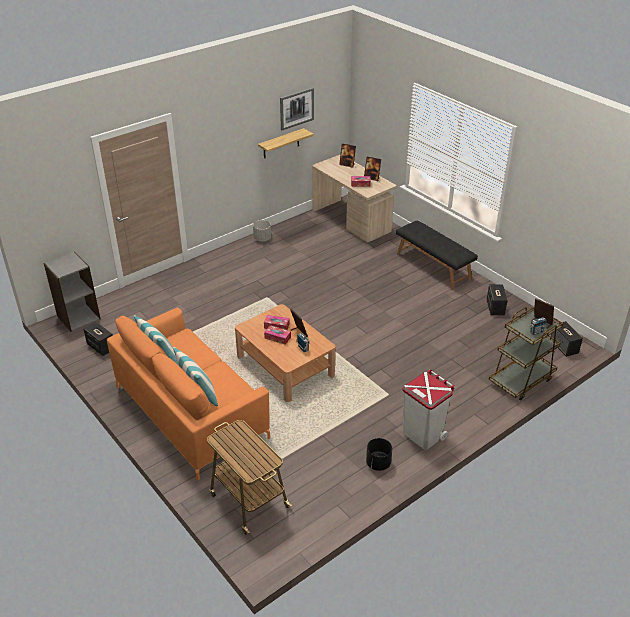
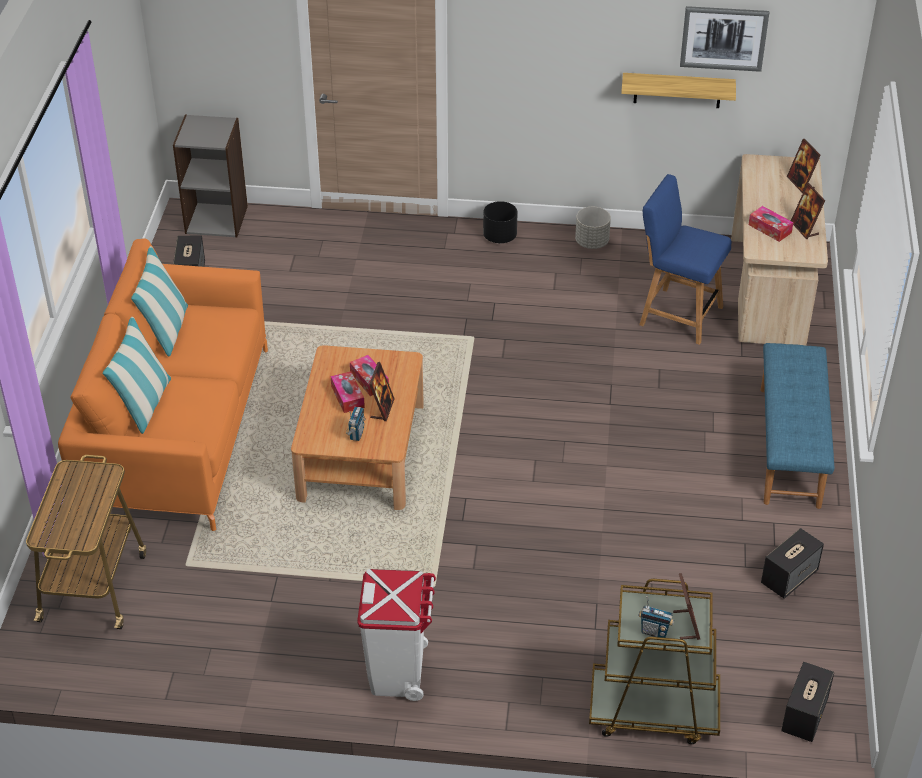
camera: 45 degrees right, 5 degrees up
(331, 246) = (677, 314): none -> blue chair
(378, 463) = (290, 663): black planter -> black planter (499, 237)
(433, 266) = (790, 446): black bench -> blue bench

